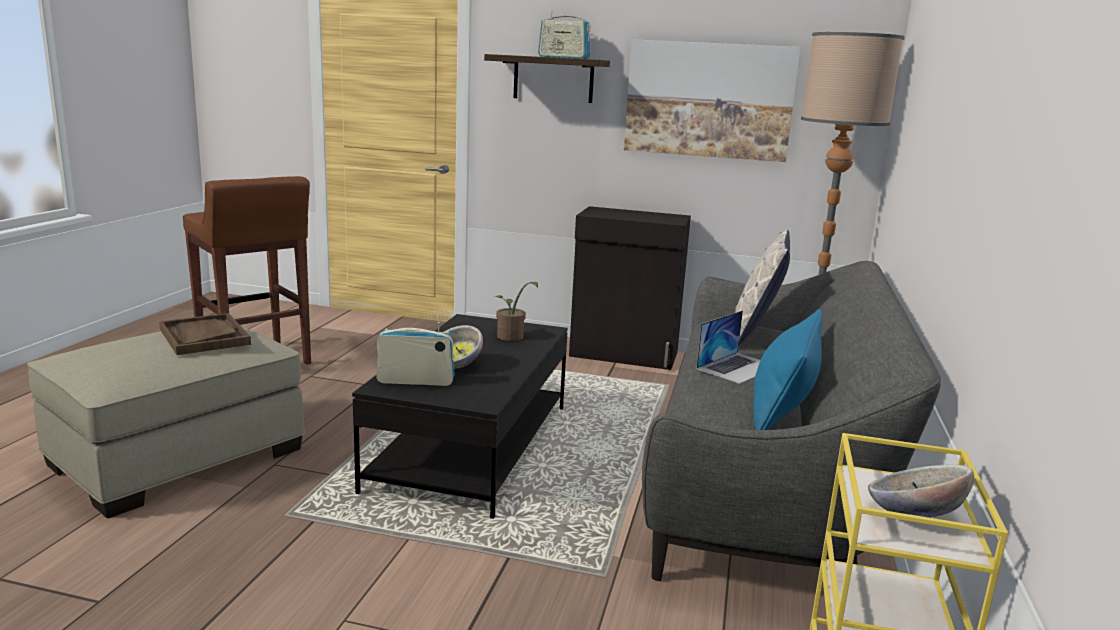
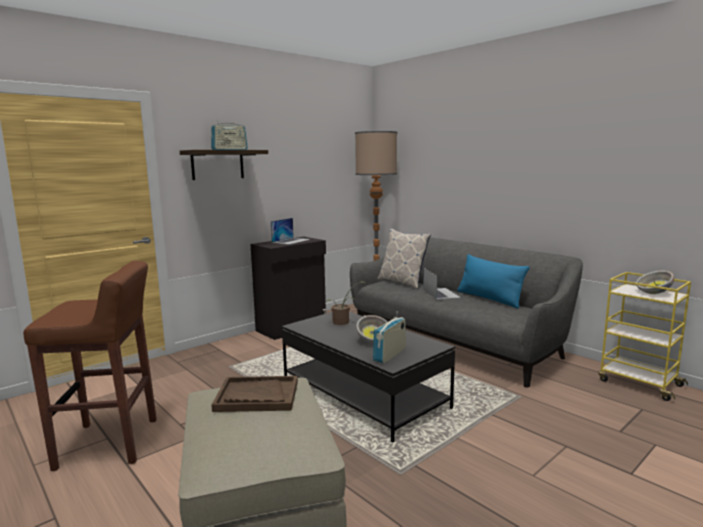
camera: 55 degrees left, 5 degrees down
(642, 215) = (291, 241): none -> laptop
(709, 100) = (303, 170): picture -> none

